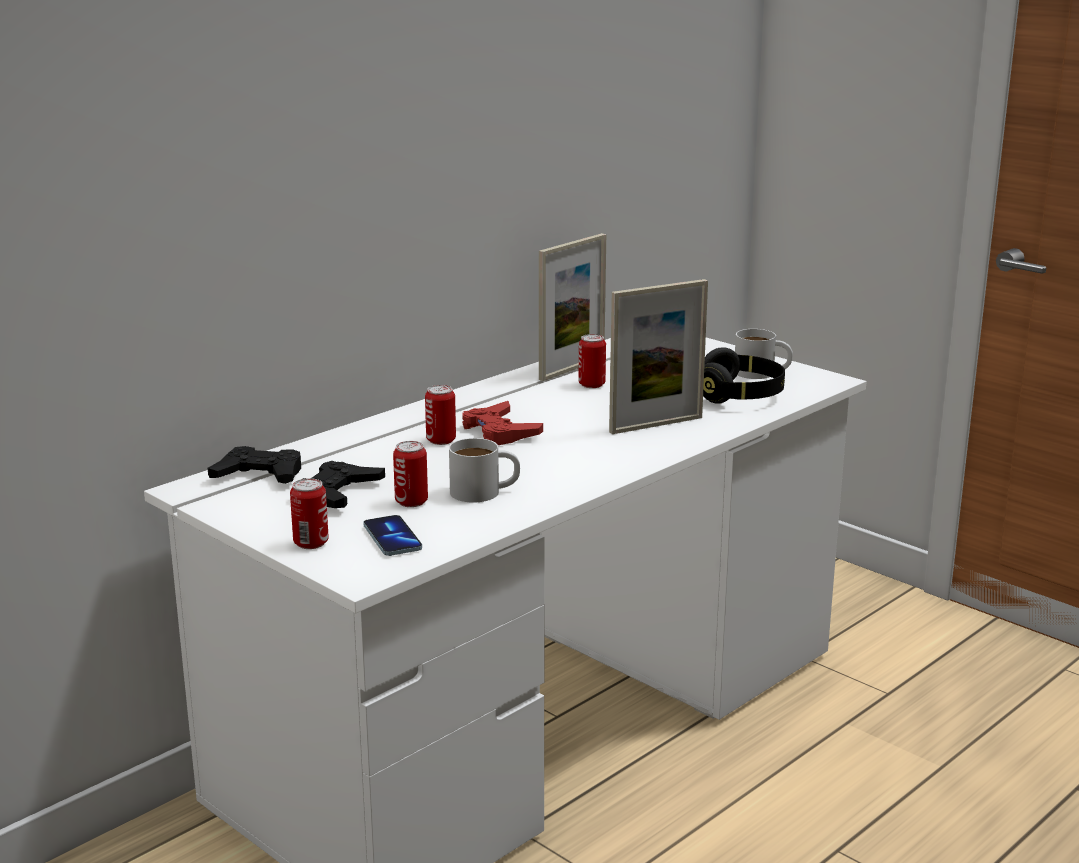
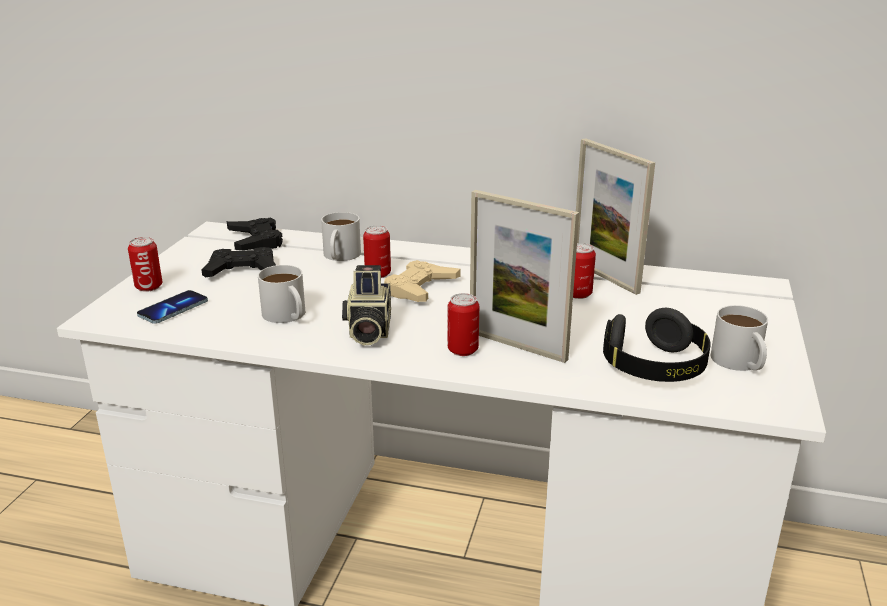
camera: 60 degrees right, 5 degrees up
(371, 447) = (340, 256): none -> white mug
(411, 502) = (246, 297): can -> can (463, 350)
(499, 432) = (420, 288): red game controller -> beige game controller
(560, 467) = (367, 330): none -> camera
(572, 368) = (604, 276): picture frame -> picture frame turned 45 degrees clockwise

